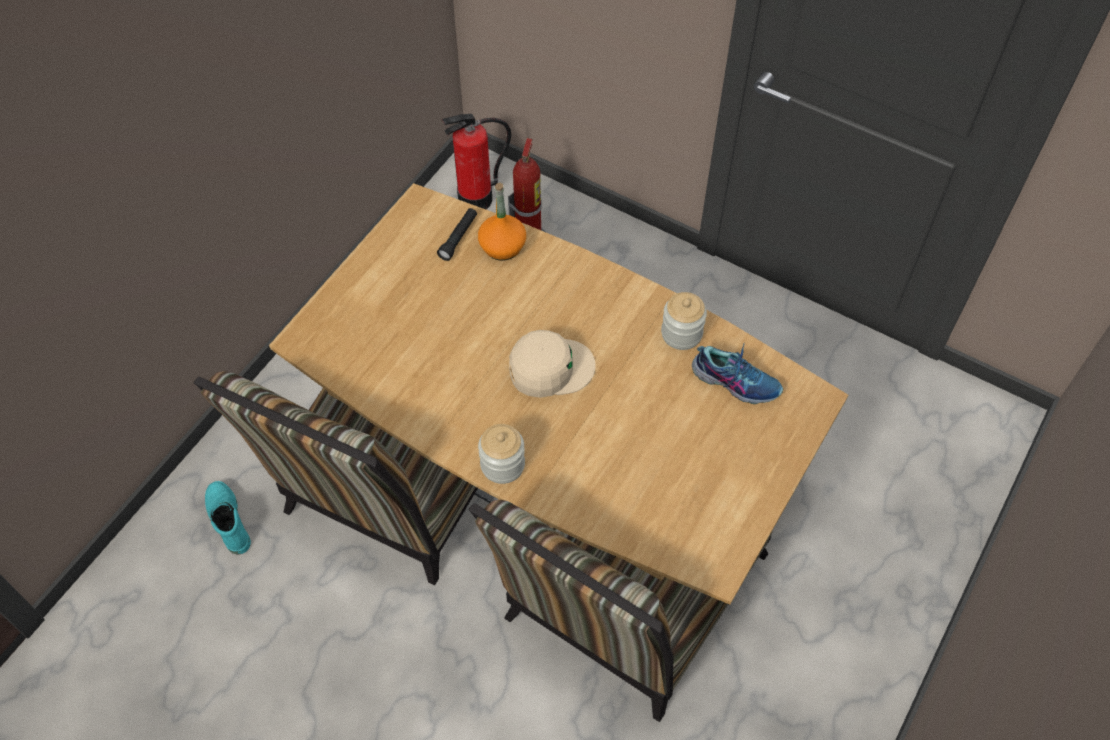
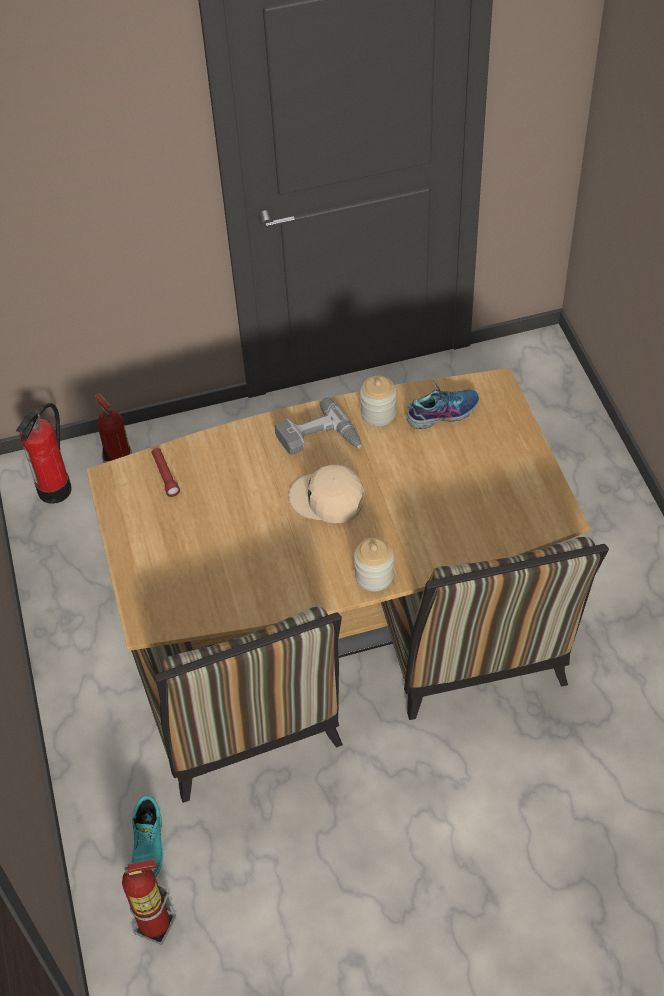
camera: 45 degrees left, 5 degrees down
(165, 579) = (155, 925): none -> fire extinguisher
(227, 520) = (149, 846): turquoise boot -> turquoise boot turned 105 degrees counterclockwise
(458, 238) = (165, 475): black flashlight -> red flashlight
(502, 247) = (202, 457): orange bottle -> none
(550, 368) = (328, 499): beige cap -> beige cap turned 105 degrees counterclockwise
(605, 314) = (319, 441): none -> power drill

